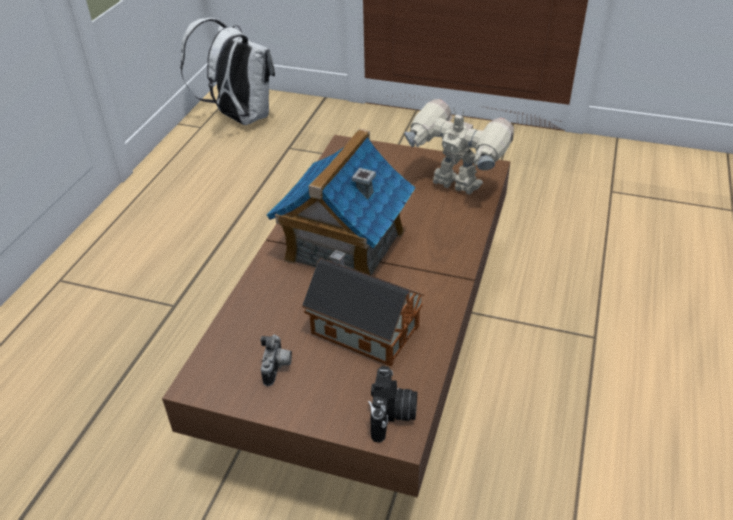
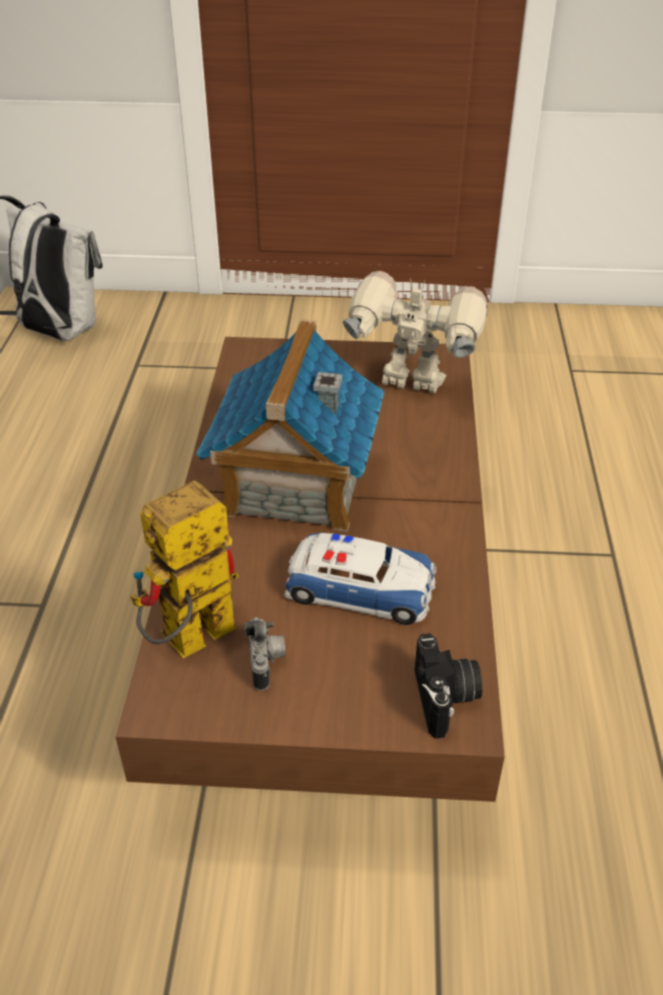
camera: 15 degrees left, 0 degrees up
(231, 345) = (189, 643): none -> toy robot
(361, 327) = (360, 588): toy house -> toy car

